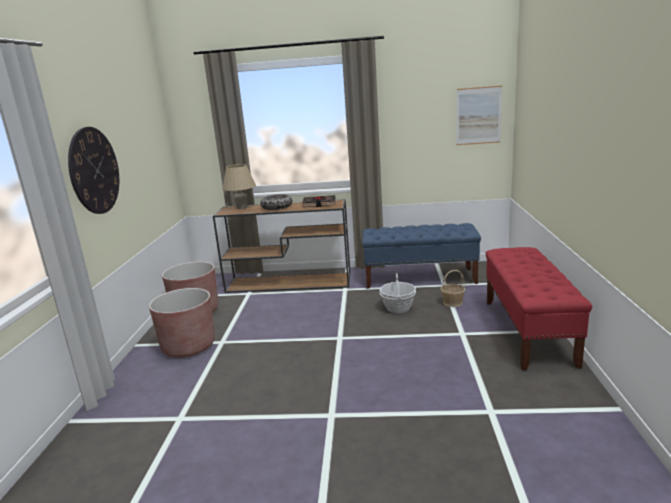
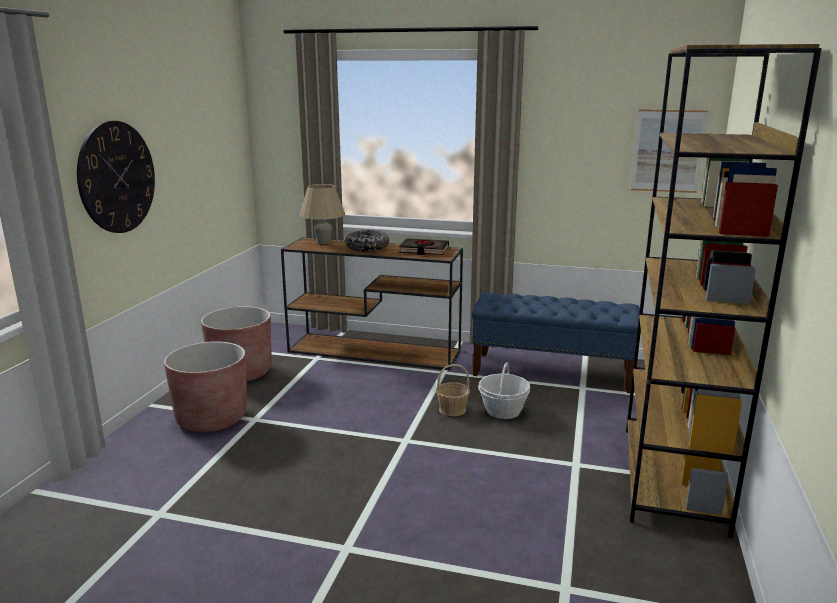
camera: 10 degrees right, 0 degrees up
(452, 302) = (582, 416): basket -> basket (452, 409)
(528, 331) = (673, 478): red bench -> brown bookcase

